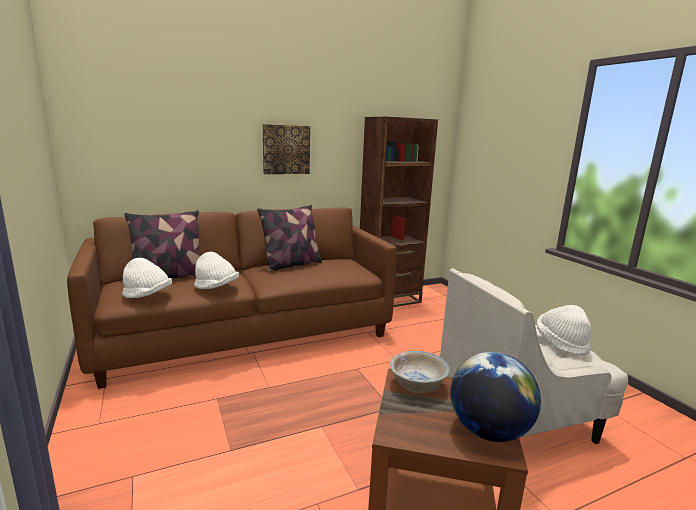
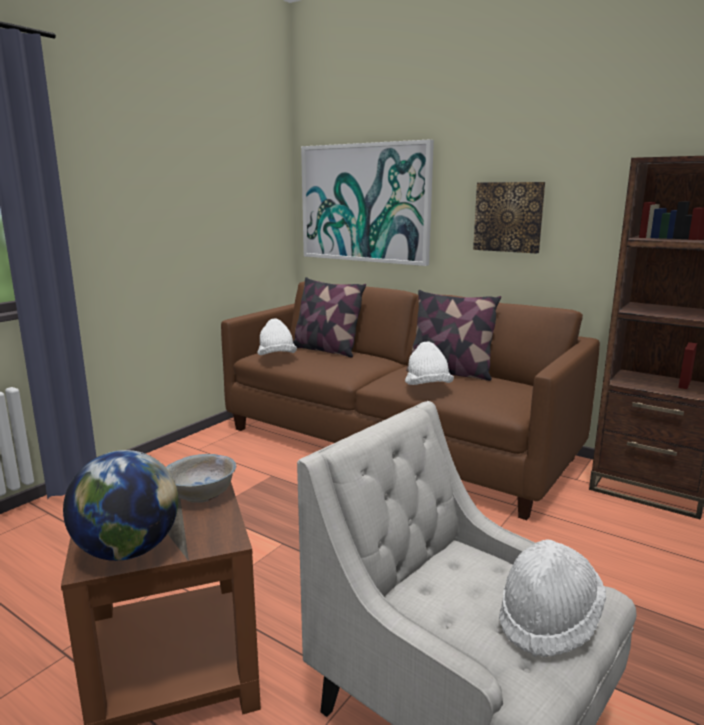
camera: 60 degrees right, 0 degrees up
(152, 138) = (364, 203): none -> picture
(216, 287) = (331, 368): white hat -> white hat (427, 388)

